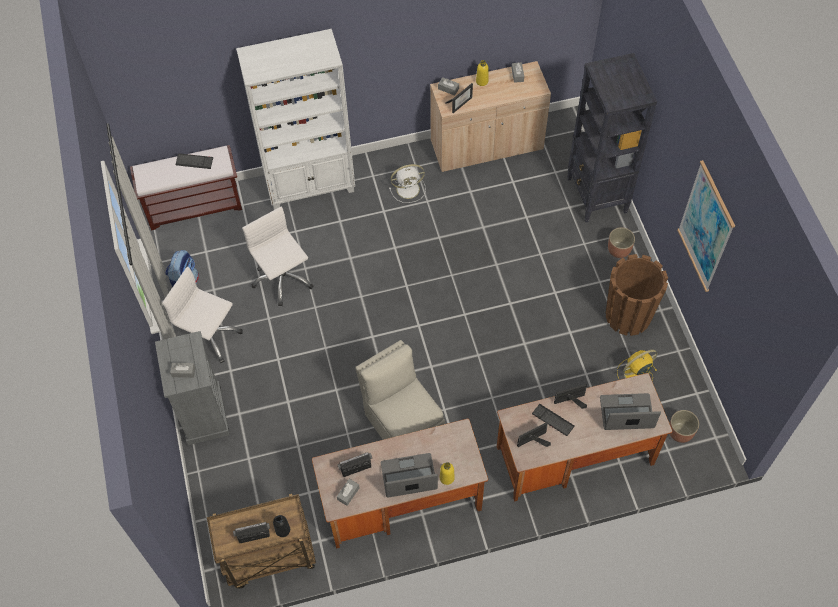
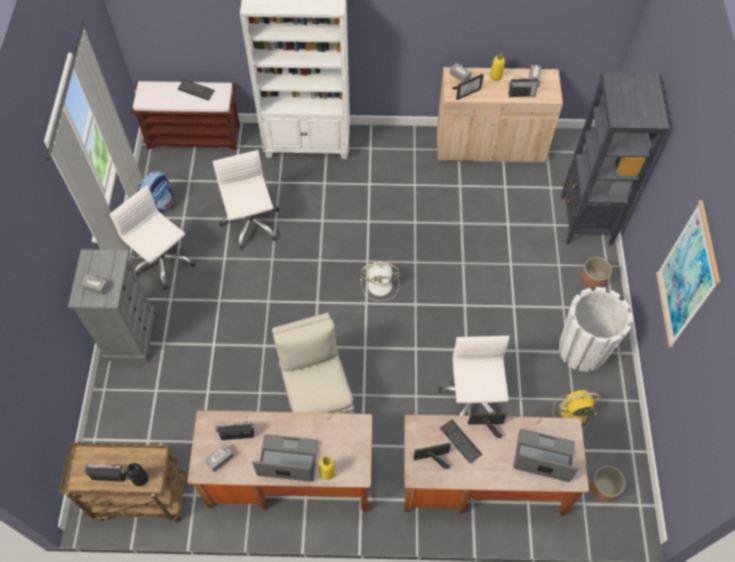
camera: 15 degrees right, 0 degrees up
(409, 189) = (401, 169): white fan -> white fan (381, 285)
(511, 93) = (521, 94): none -> radio
(544, 386) = (473, 399): none -> white office chair
(628, 316) = (582, 350): brown planter -> white planter

